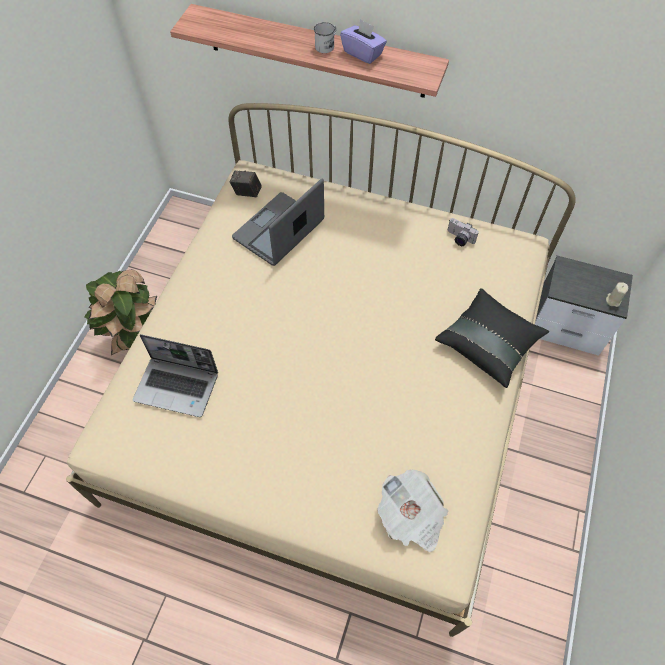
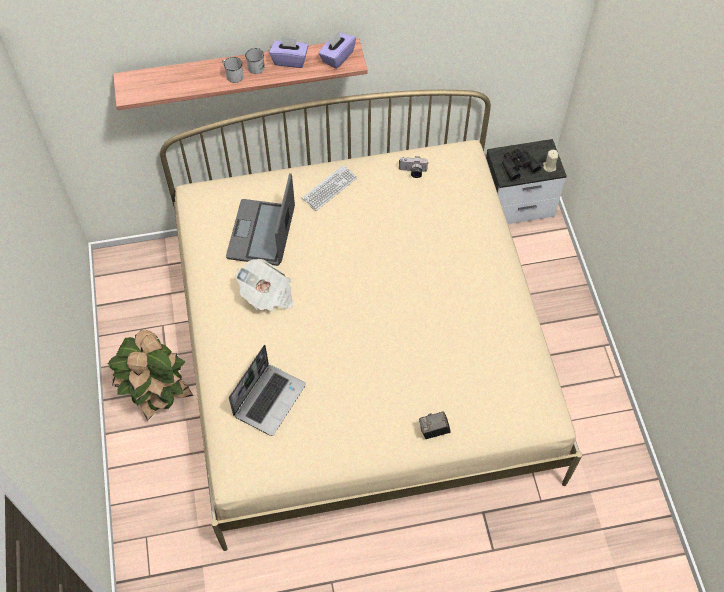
camera: 30 degrees left, 0 degrees up
(178, 387) = (269, 399): laptop -> laptop turned 45 degrees counterclockwise
(247, 192) = (210, 213): camera -> camera (434, 431)
(297, 45) = (232, 75): none -> white mug
(368, 218) = (329, 188): none -> keyboard
(411, 517) = (506, 399): newspaper -> newspaper (267, 295)
(413, 68) = (337, 57): none -> purple tissue box
(489, 344) = (485, 246): black pillow -> none
(579, 285) = (517, 166): none -> black binoculars

